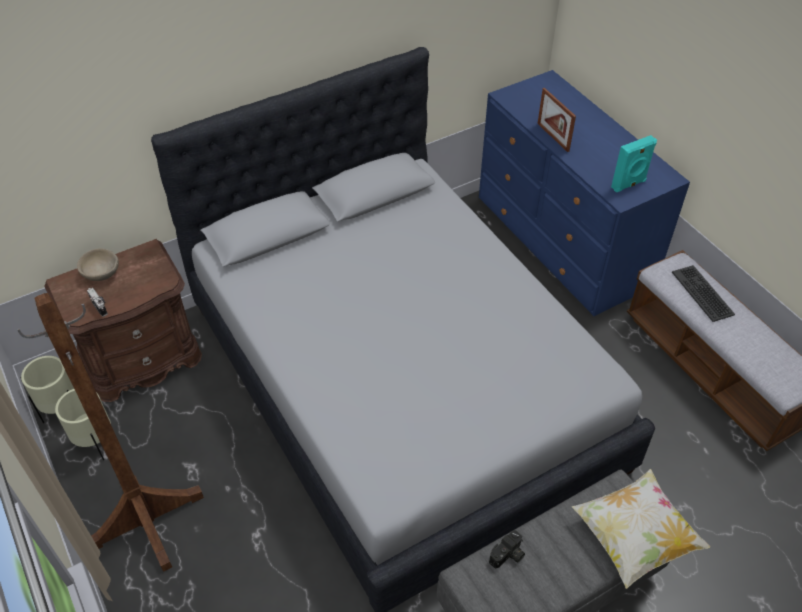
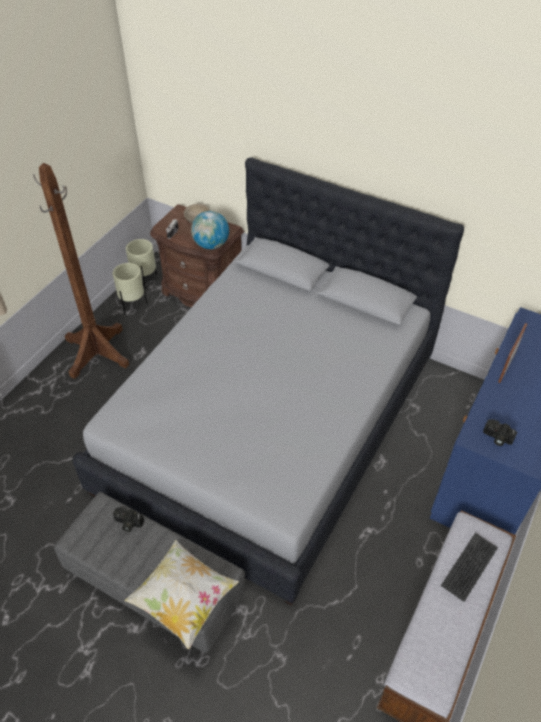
camera: 60 degrees right, 0 degrees up
(160, 279) = (211, 245): none -> globe
(629, 185) = (497, 438): turquoise speaker -> camera

